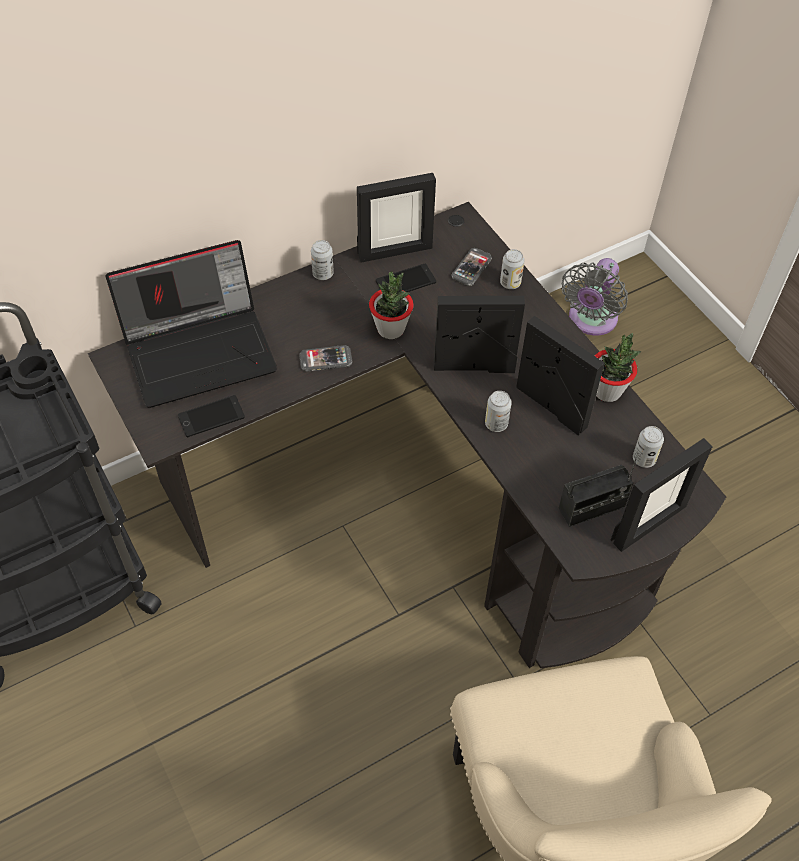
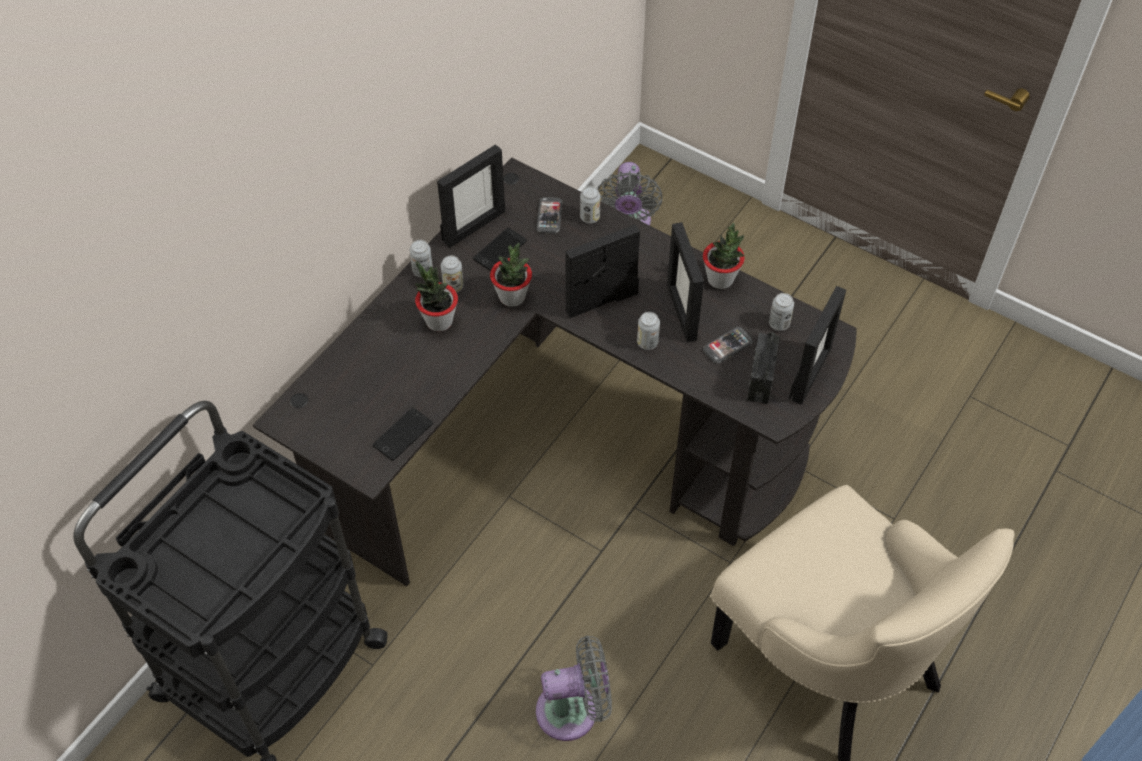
camera: 25 degrees left, 0 degrees up
(201, 350) = (356, 380): laptop -> none
(287, 756) = (573, 710): none -> grey fan
(309, 325) = (439, 321): none -> potted plant
(325, 359) = (472, 345): phone -> phone (727, 346)
(342, 299) = (453, 286): none -> can
(550, 408) = (683, 311): picture frame -> picture frame turned 120 degrees counterclockwise
(591, 508) = (760, 379): radio -> radio turned 150 degrees clockwise

